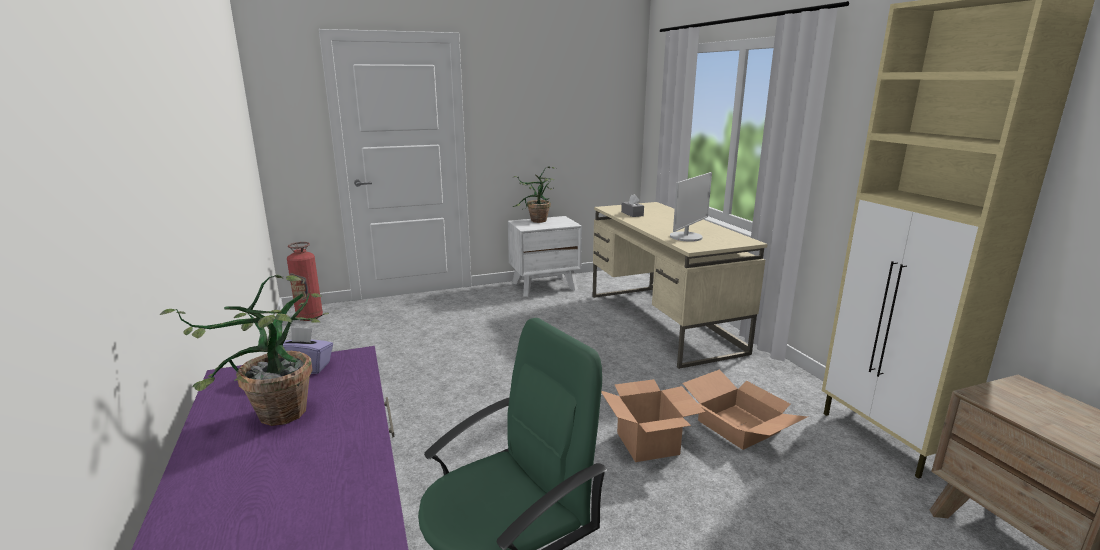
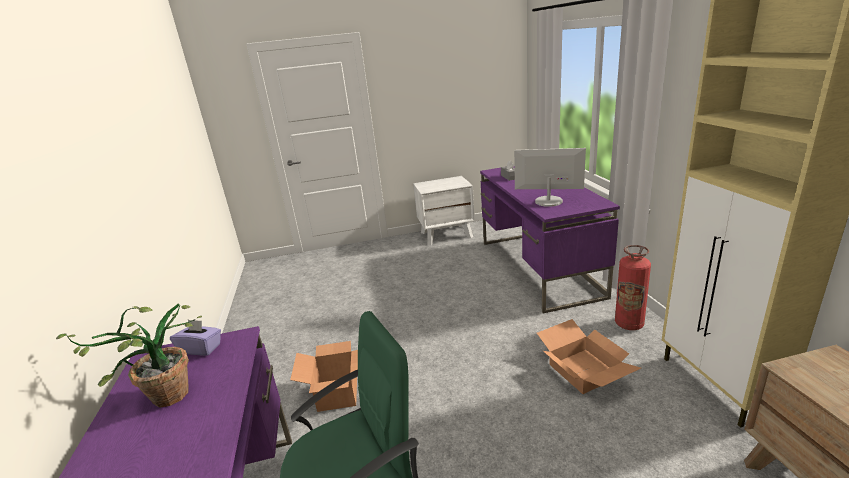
camera: 10 degrees right, 5 degrees up
(309, 317) = (263, 269): fire extinguisher -> fire extinguisher (629, 324)
(536, 221) = (435, 183): potted plant -> none
(646, 443) = (501, 386): cardboard box -> cardboard box (337, 393)
(663, 323) = (538, 268): beige desk -> purple desk
(686, 237) = (548, 201): monitor -> monitor turned 120 degrees counterclockwise

